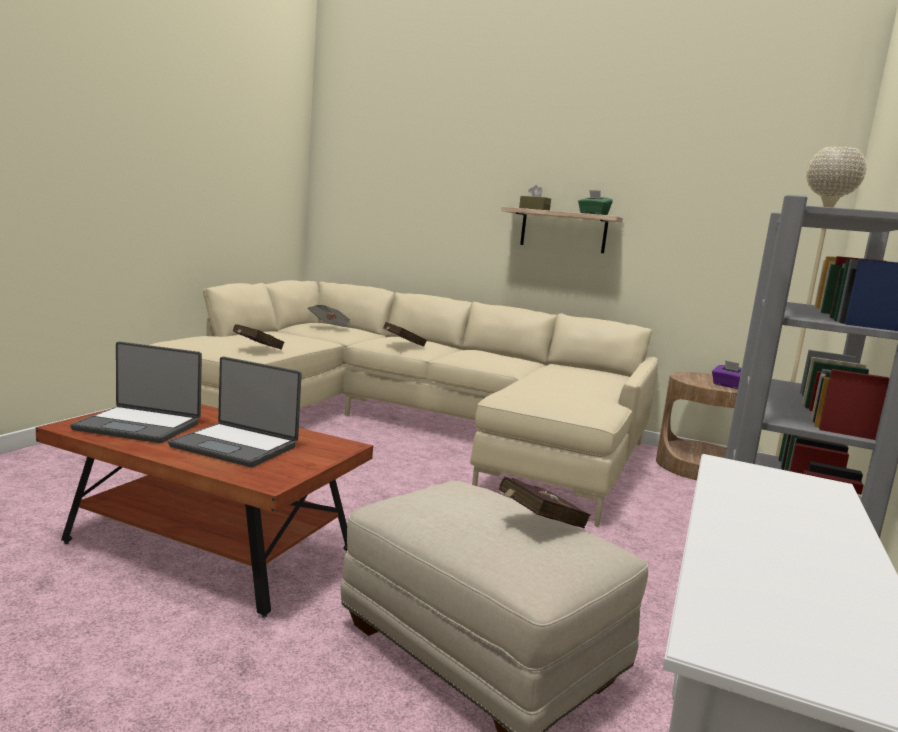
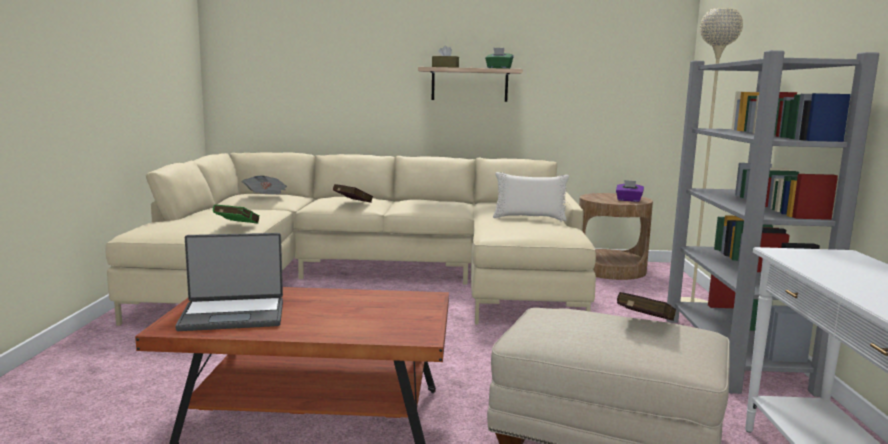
camera: 20 degrees left, 0 degrees up
(236, 446) = (346, 315): laptop -> none
(256, 349) = (235, 227): red book -> green book
(573, 387) = (529, 218): none -> white pillow

